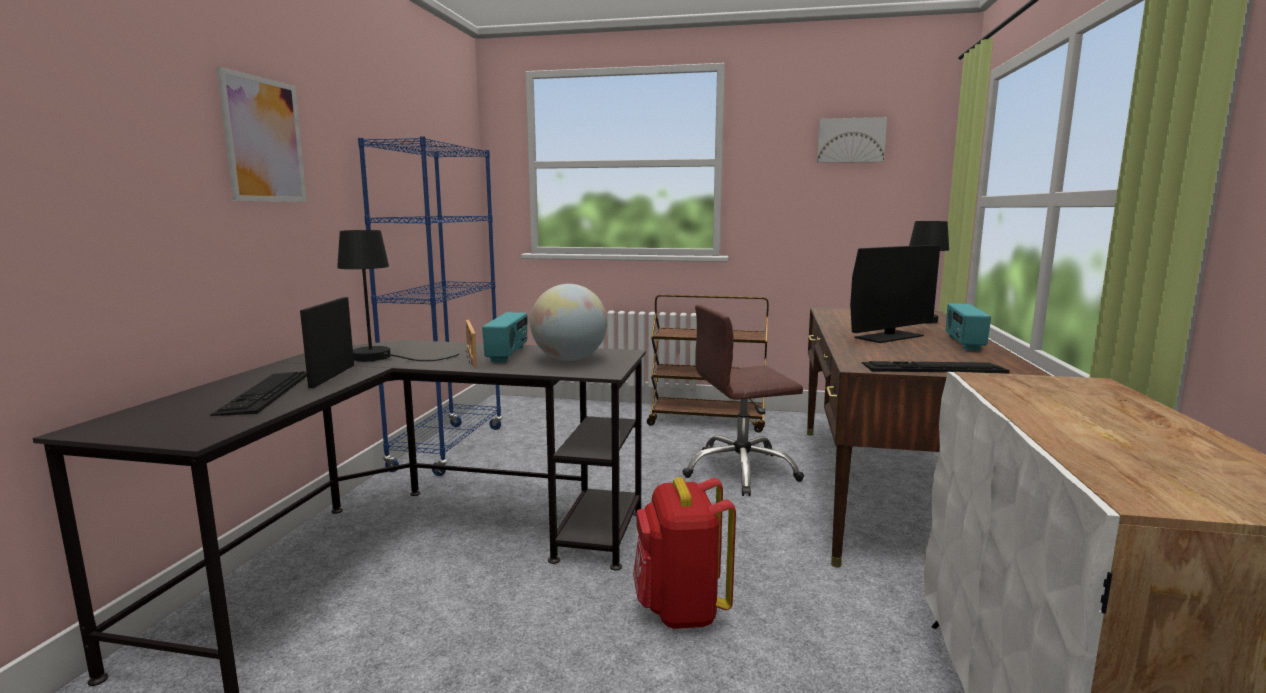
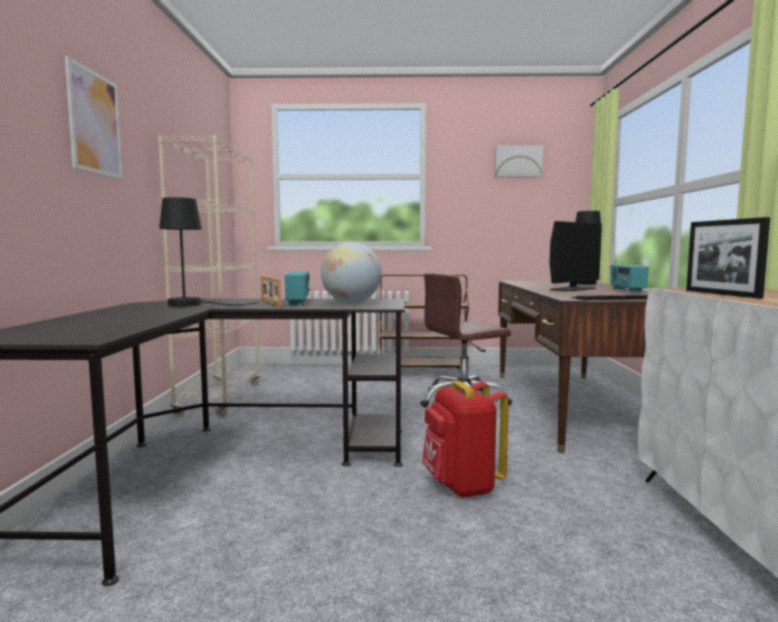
camera: 10 degrees left, 5 degrees down
(265, 392) = (116, 320): keyboard -> none
(332, 376) = (164, 312): picture frame -> picture frame (721, 294)
(448, 448) = (220, 399): blue bookcase -> beige bookcase

